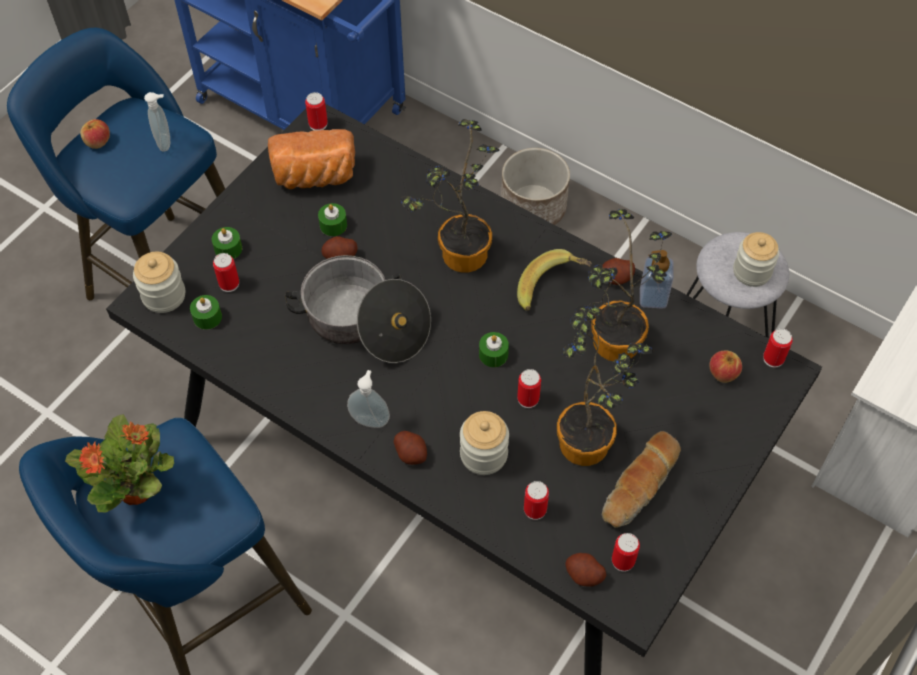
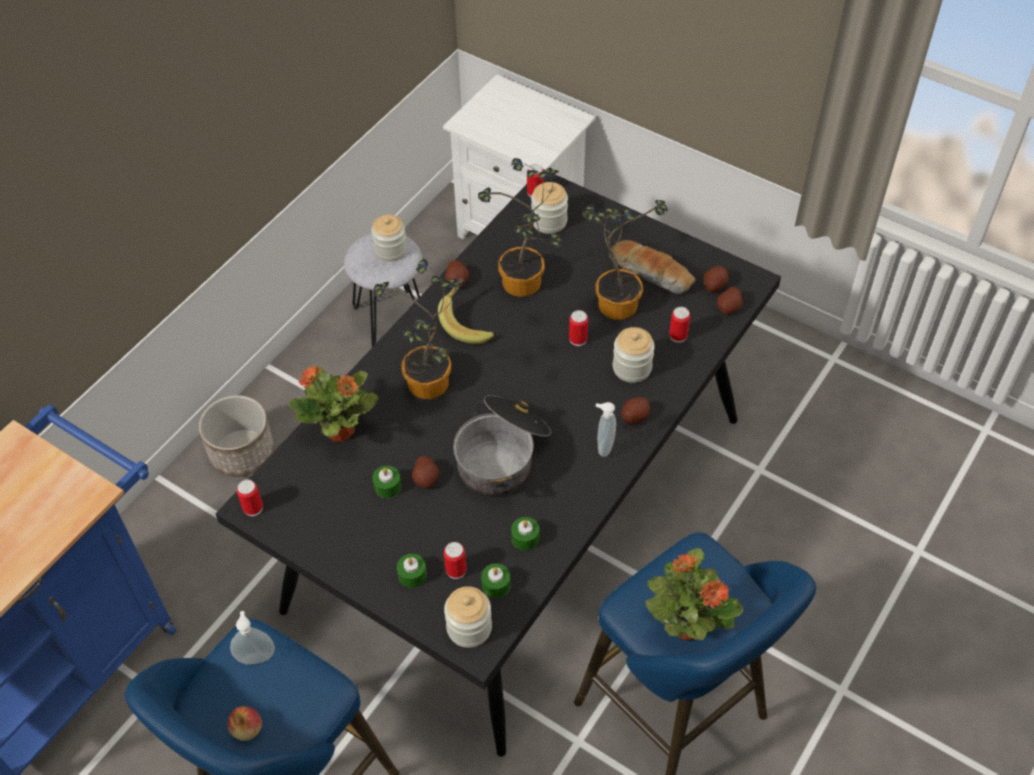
camera: 90 degrees left, 5 degrees down
(314, 177) = (324, 506): bread -> none
(403, 184) = (341, 431): none -> potted plant
(493, 354) = (535, 362): green candle -> green candle (525, 538)
(623, 561) = (714, 285): can -> potato
(653, 297) = (477, 258): soap dispenser -> none
(723, 373) = (549, 221): apple -> jar

